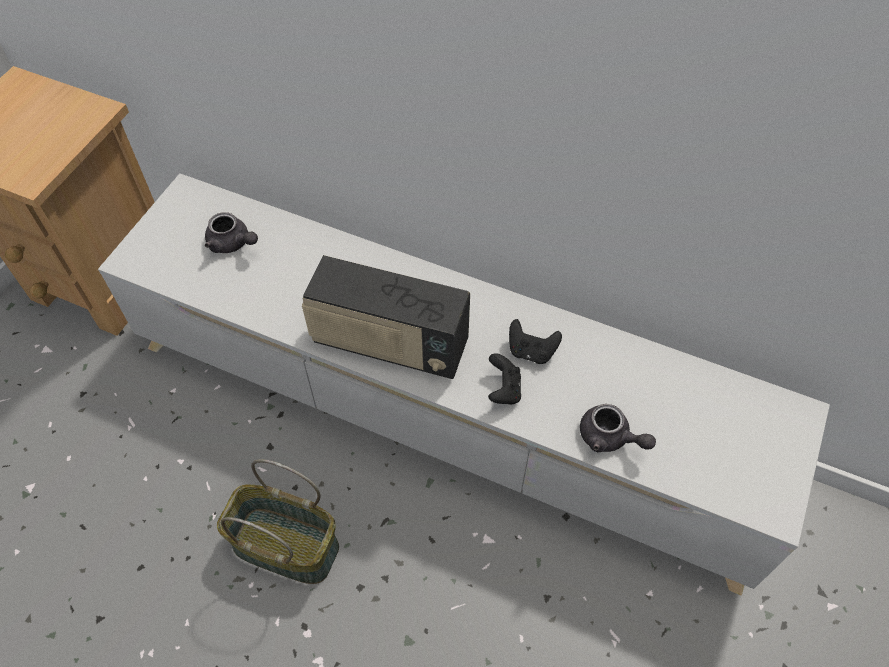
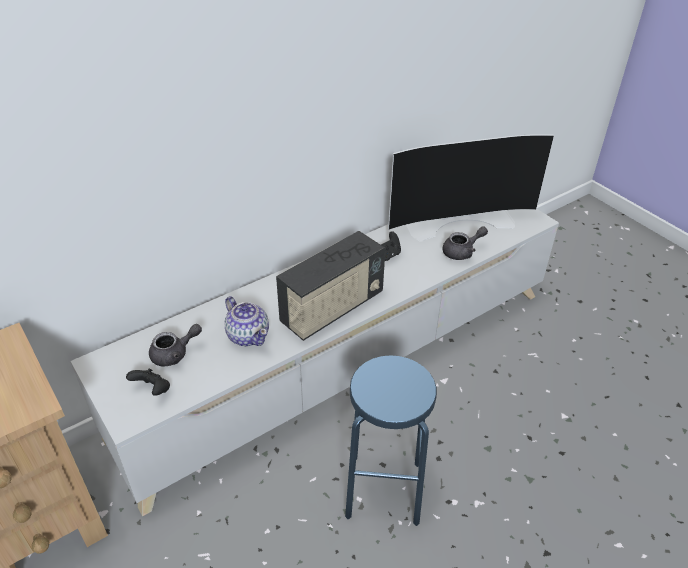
camera: 60 degrees left, 15 degrees down
(284, 547) = (384, 489): basket -> blue stool
(296, 288) = (248, 335): none -> teapot
(503, 390) = (403, 276): black game controller -> black game controller (153, 390)
(682, 404) = (459, 220): none -> television

